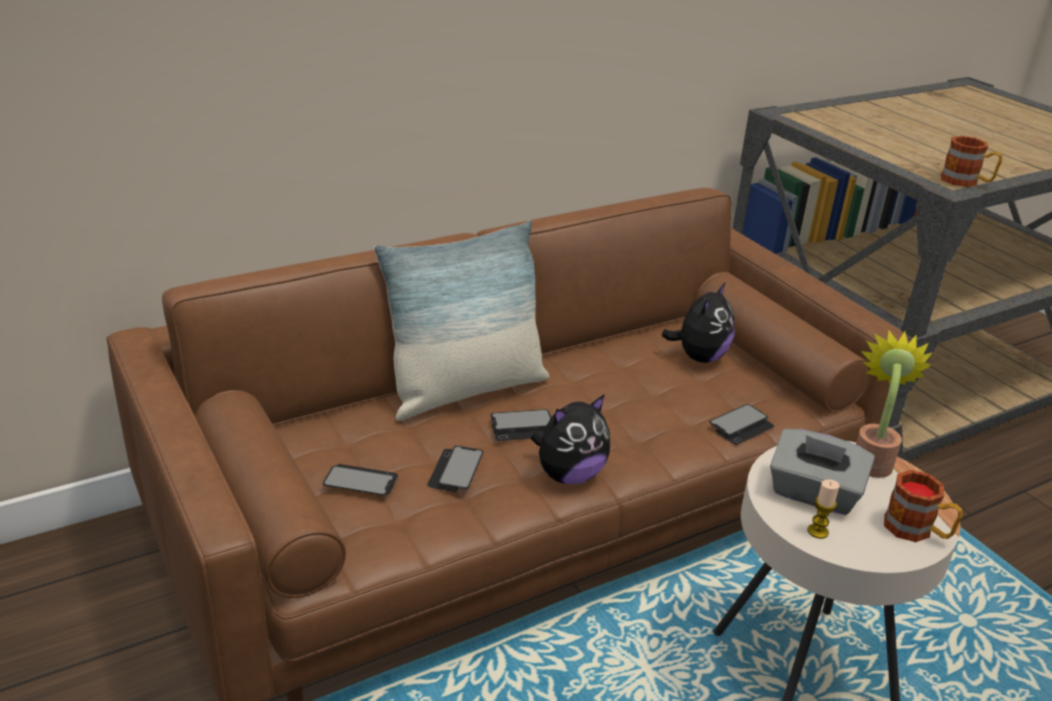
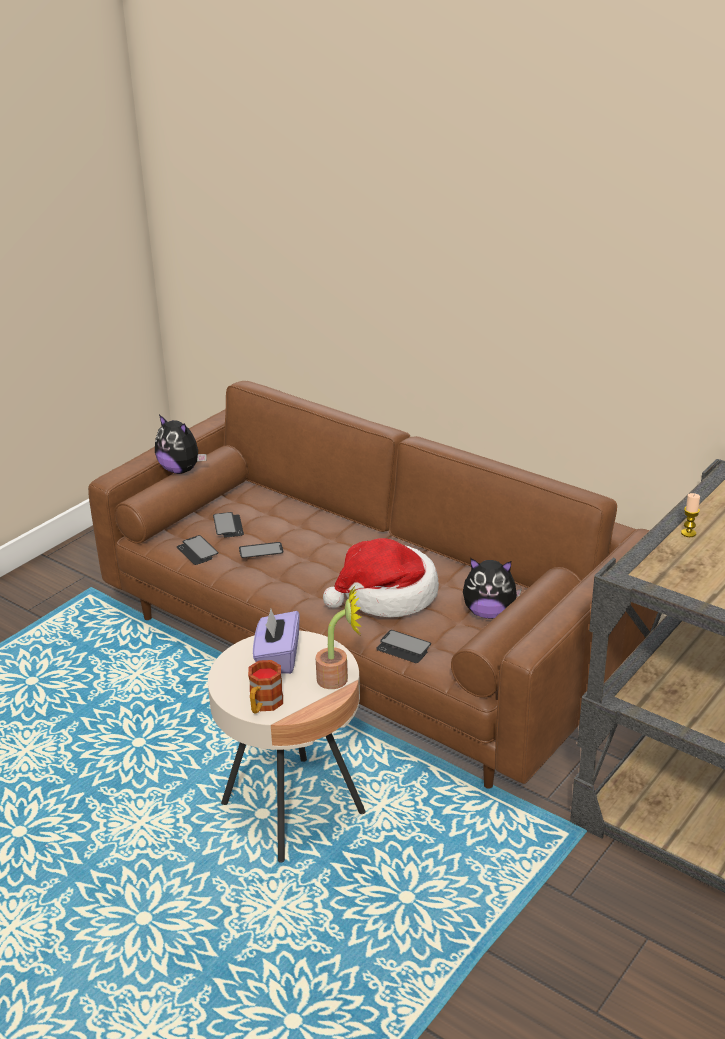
camera: 70 degrees right, 0 degrees up
(466, 390) = (353, 532): pillow -> none
(522, 427) = (325, 561): phone -> phone (197, 551)
(569, 475) = (288, 591): plush toy -> plush toy (181, 470)
(629, 406) = (387, 595): none -> hat
(813, 494) = (277, 658): grey tissue box -> purple tissue box
(817, 531) = (236, 664): candle -> candle (688, 533)
(966, 182) = (657, 579): mug -> none

